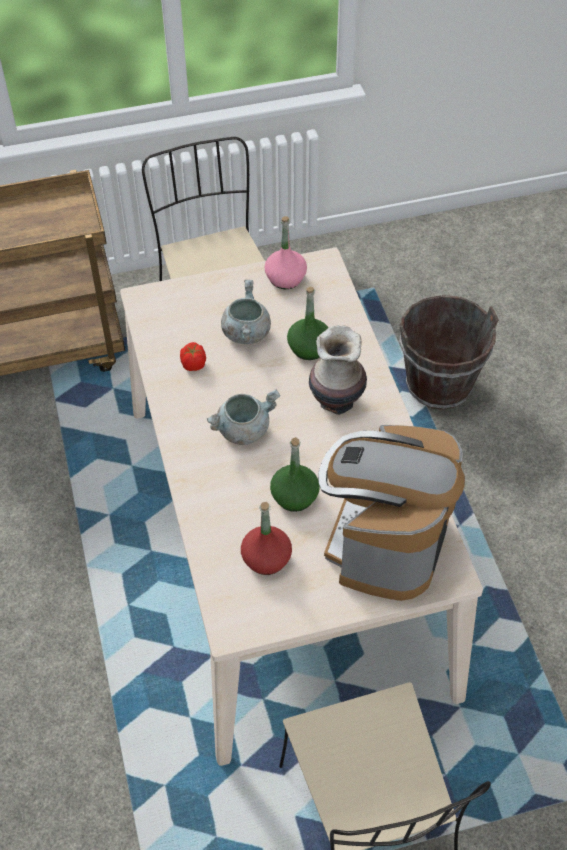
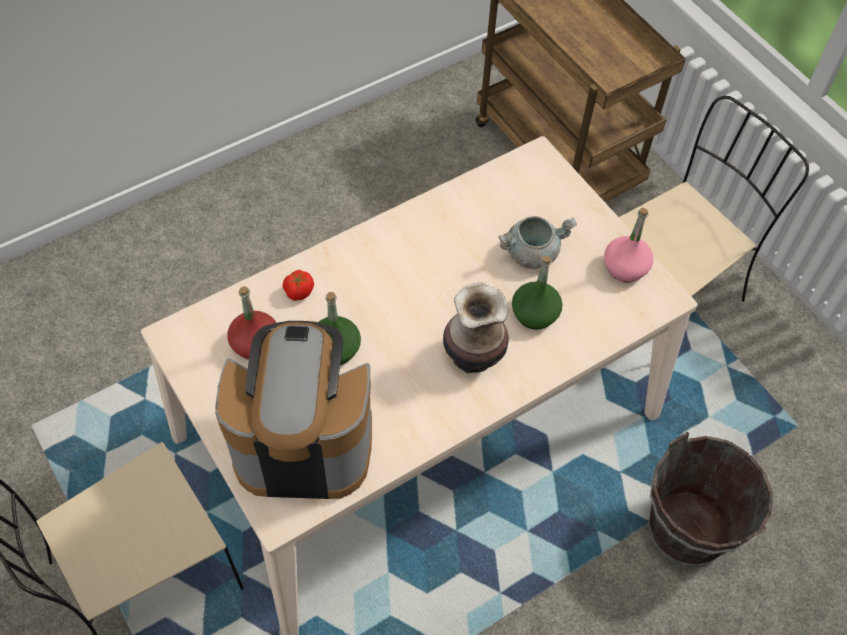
camera: 70 degrees right, 5 degrees up
(193, 364) = (470, 221): tomato -> tomato (299, 292)
(243, 430) = (403, 284): grey cooking pot -> none

